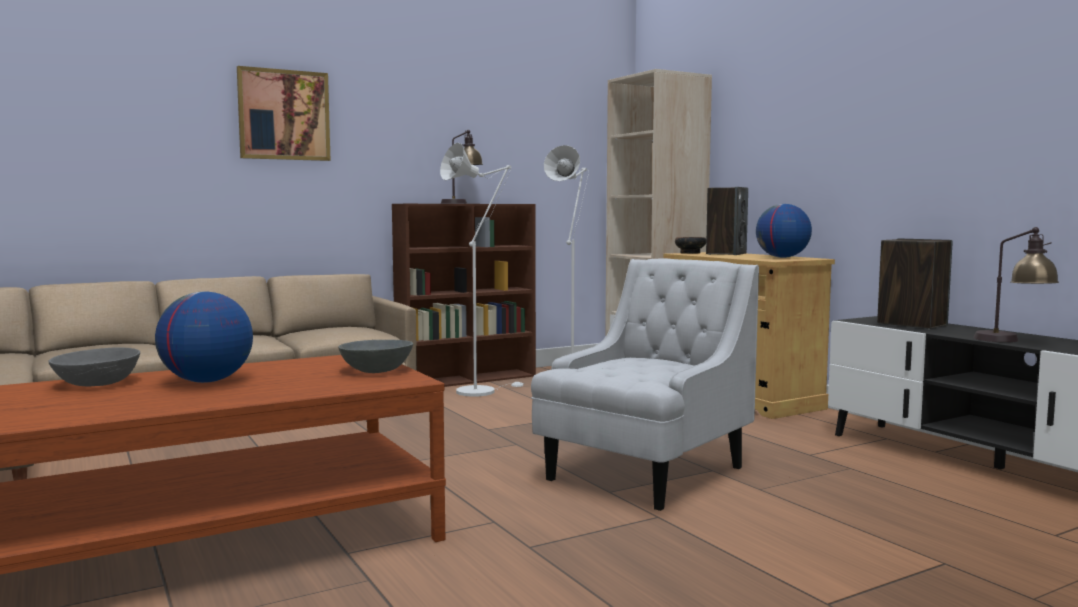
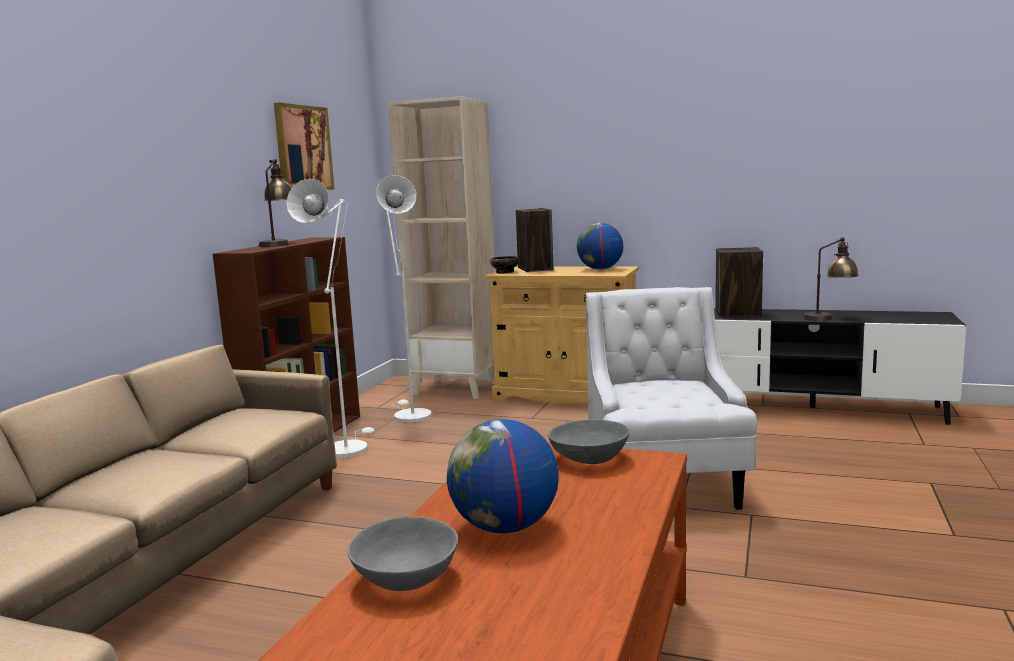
camera: 40 degrees left, 5 degrees up
(284, 115) = (90, 150): picture -> picture (303, 148)

